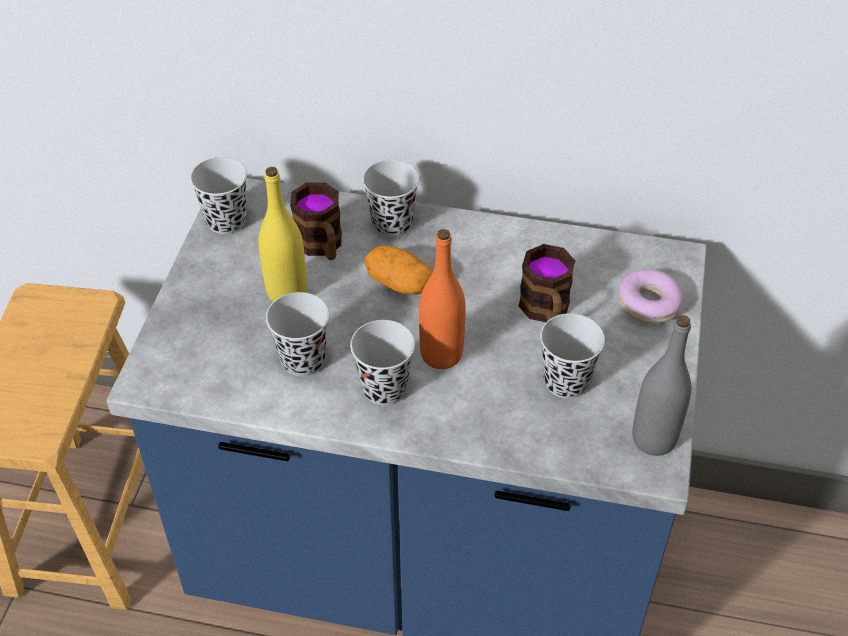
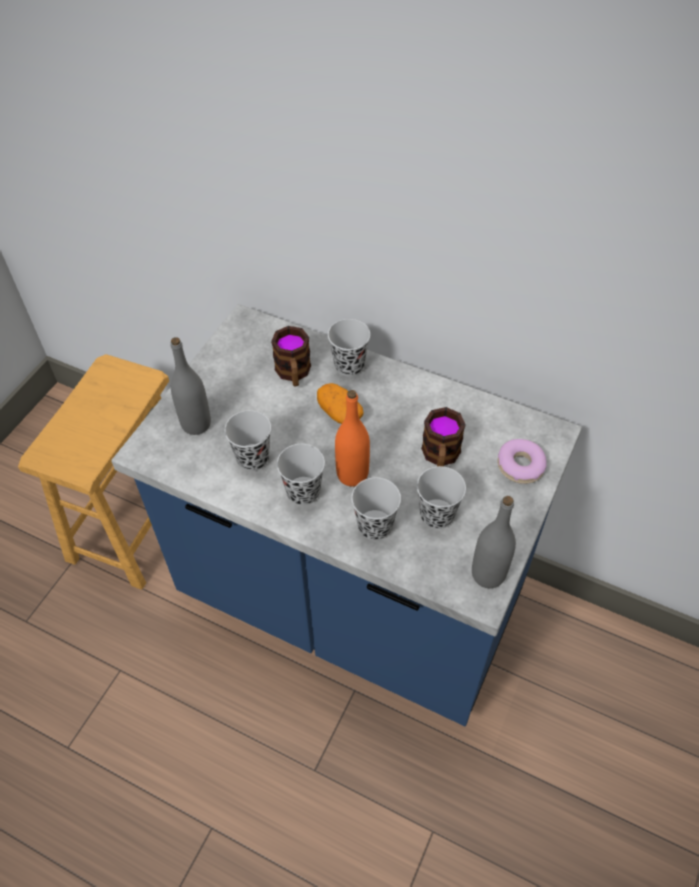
camera: 15 degrees right, 5 degrees up
(211, 332) = (196, 424): none -> grey bottle
(226, 221) = (232, 341): black cup -> black cup (375, 526)
(287, 293) = (257, 404): yellow bottle -> none

